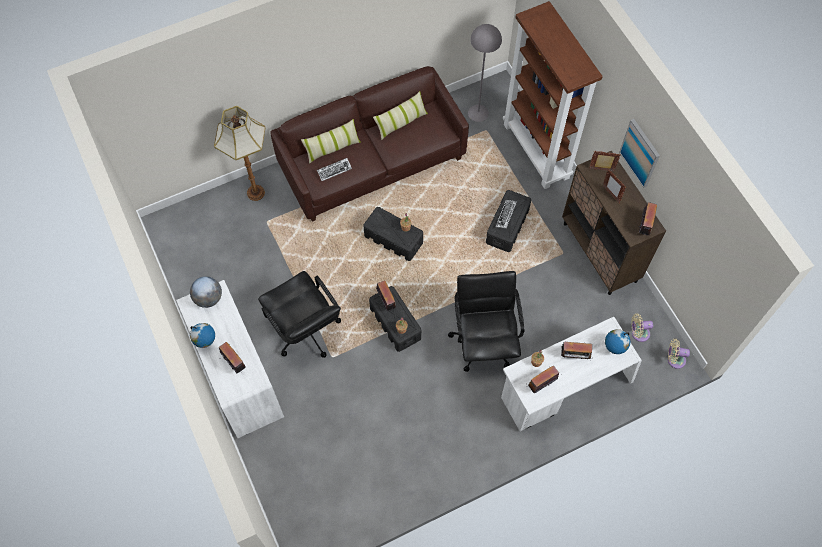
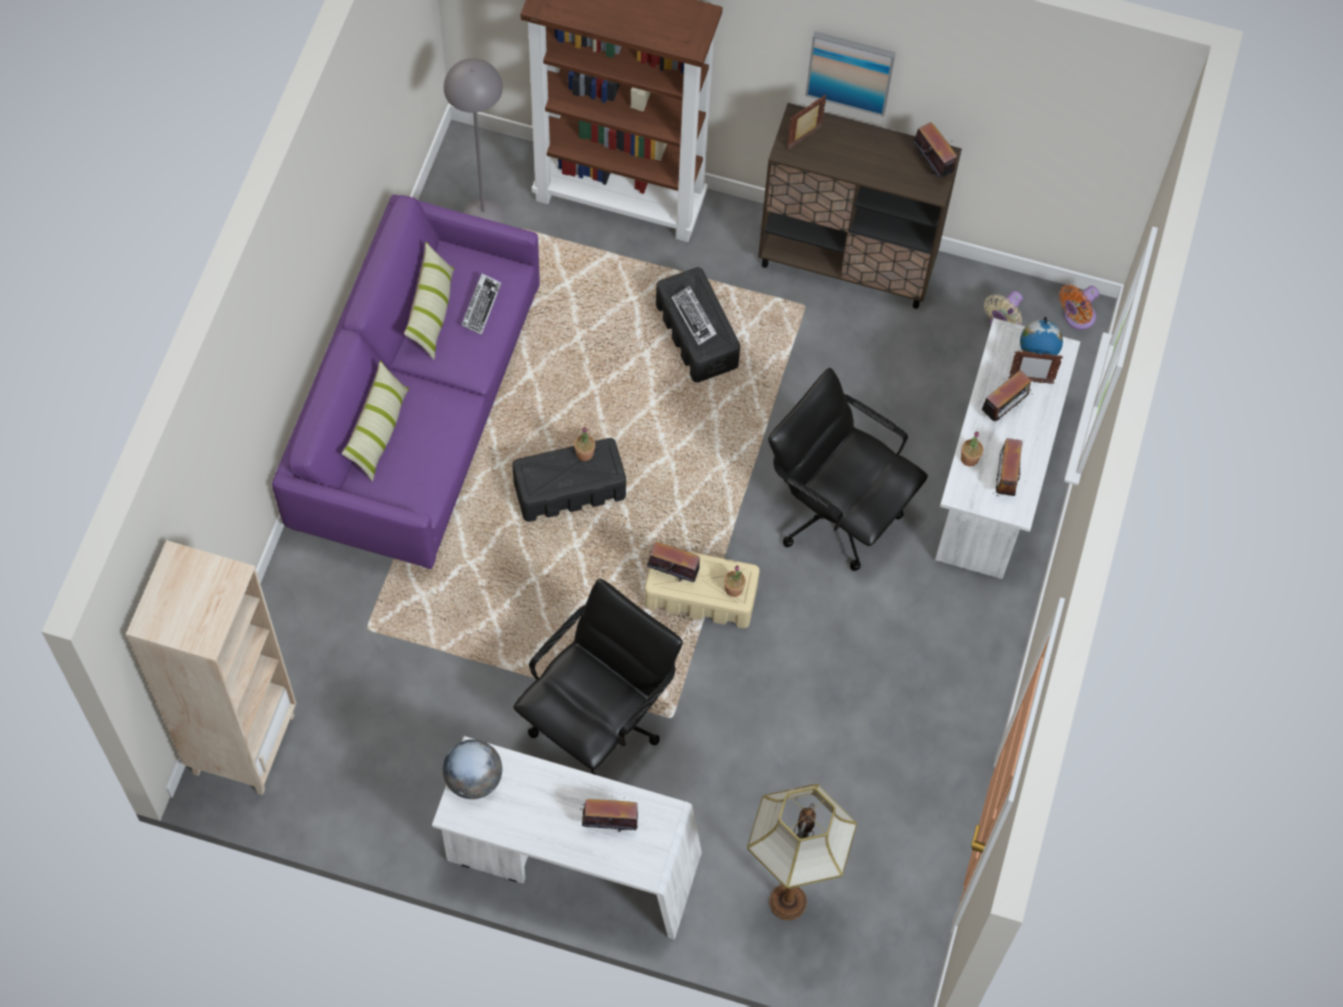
camera: 50 degrees left, 0 degrees up
(182, 221) = (243, 743): none -> beige bookcase
(206, 342) = (540, 836): globe -> none
(255, 192) = (301, 604): floor lamp -> floor lamp (786, 901)
(306, 331) = (598, 719): black office chair -> black office chair turned 60 degrees counterclockwise
(334, 170) = (419, 459): keyboard -> keyboard (481, 306)
(372, 162) = (417, 411): brown sofa -> purple sofa
(395, 323) = (699, 596): black storage box -> beige storage box
(611, 194) = (850, 160): picture frame -> picture frame (1030, 381)
(674, 359) = (1077, 317): beige fan -> orange fan

